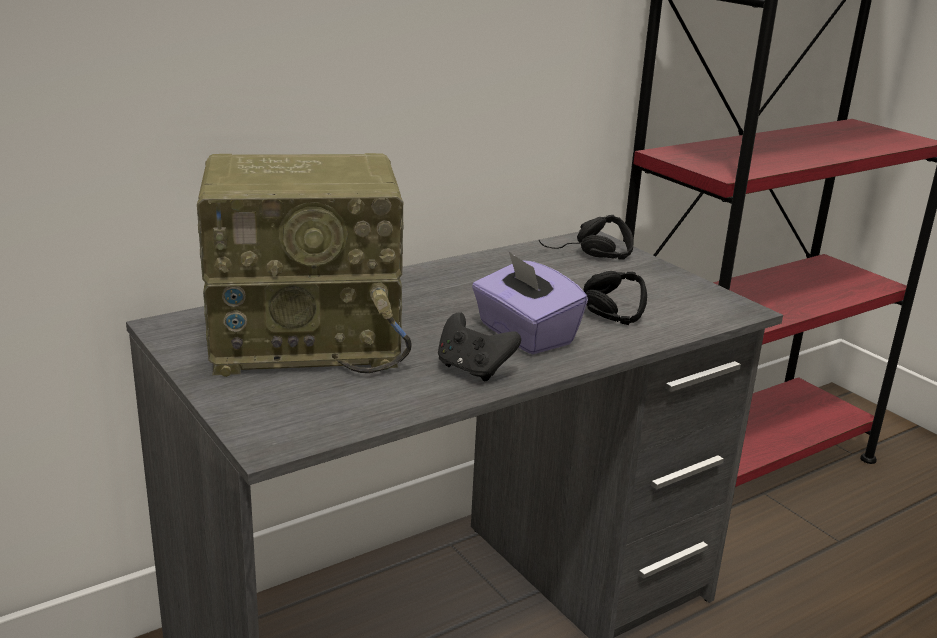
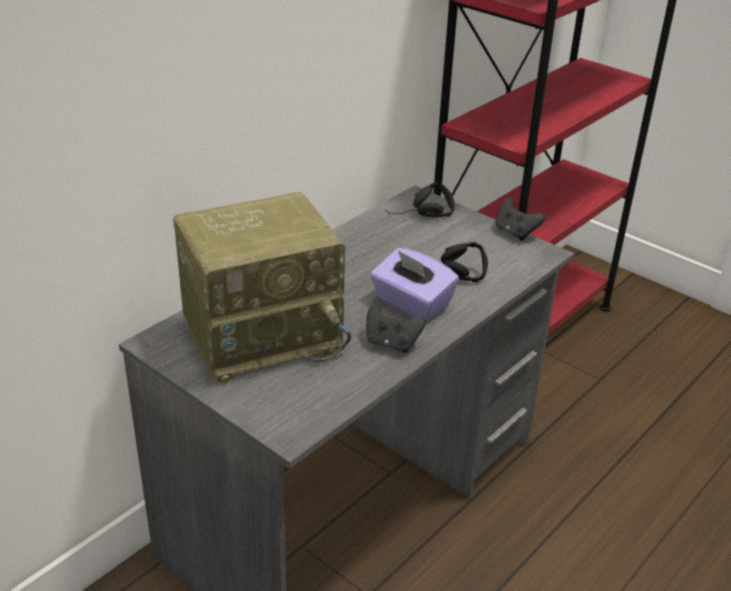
camera: 15 degrees left, 10 degrees up
(707, 285) = (515, 232): none -> black game controller

